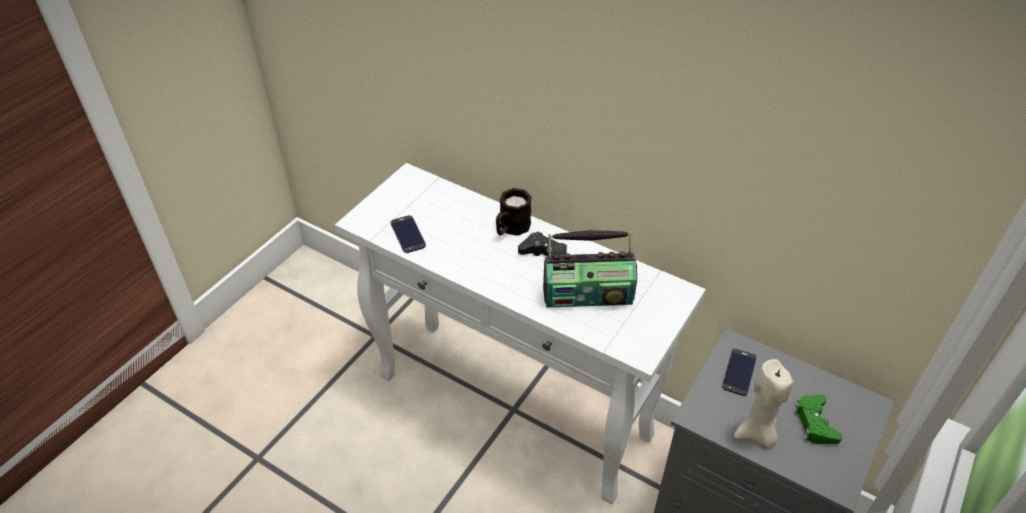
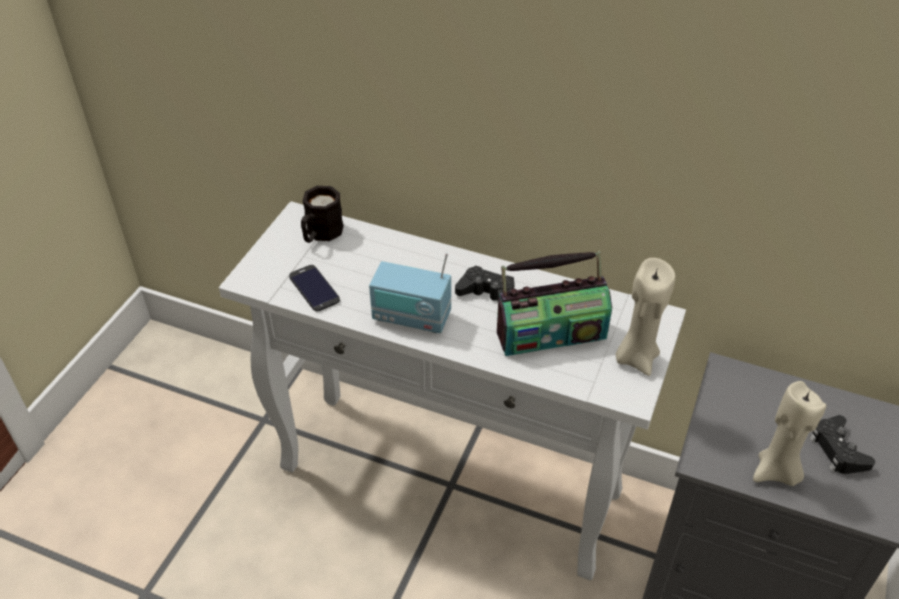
camera: 10 degrees left, 0 degrees up
(478, 267) = (411, 317): none -> radio
(511, 228) = (439, 266): black mug -> black mug (320, 234)
(653, 323) = (636, 357): none -> beige candle
(739, 372) = (738, 402): phone -> none
(814, 423) = (837, 450): green game controller -> black game controller

